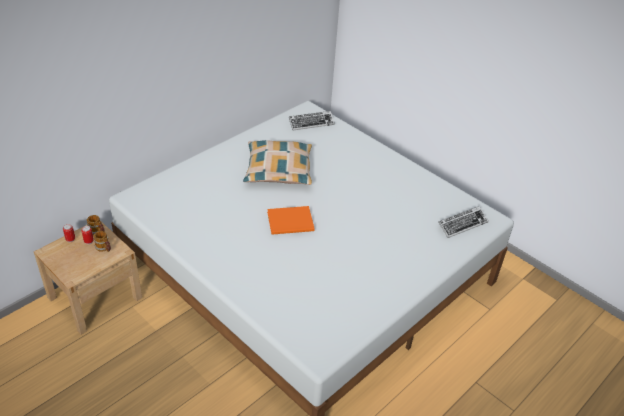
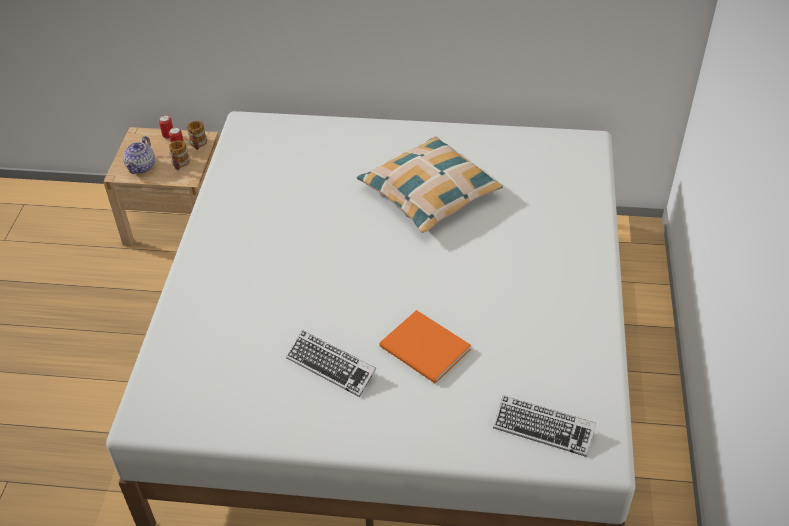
camera: 55 degrees right, 5 degrees up
(81, 265) = (142, 166): none -> teapot
(292, 222) = (346, 262): orange book -> orange book (425, 350)
(311, 123) = (562, 162): keyboard -> keyboard (331, 366)

